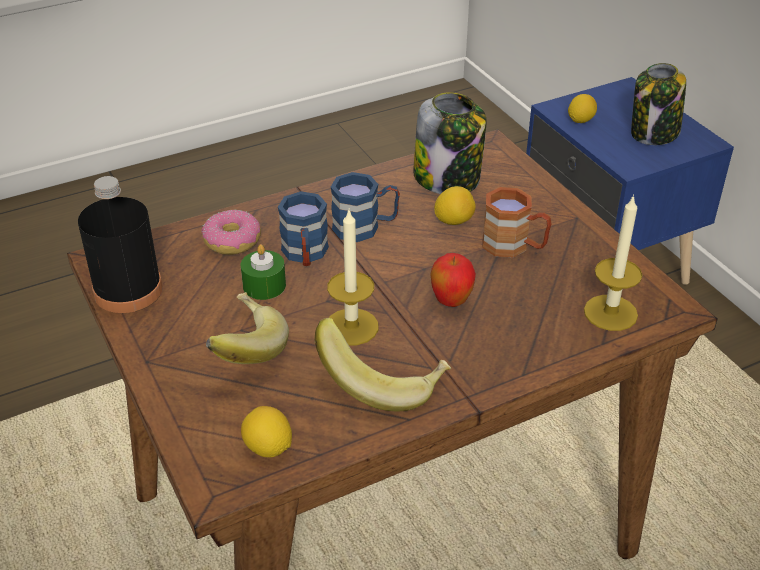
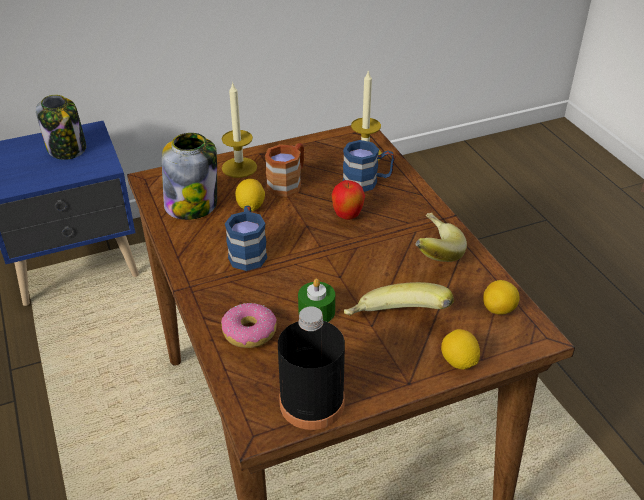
camera: 85 degrees left, 0 degrees up
(305, 255) = (279, 287): blue mug -> blue mug (367, 182)
(351, 327) = (372, 265): candle -> candle (239, 167)
(580, 120) = (26, 180): lemon -> lemon (458, 362)

